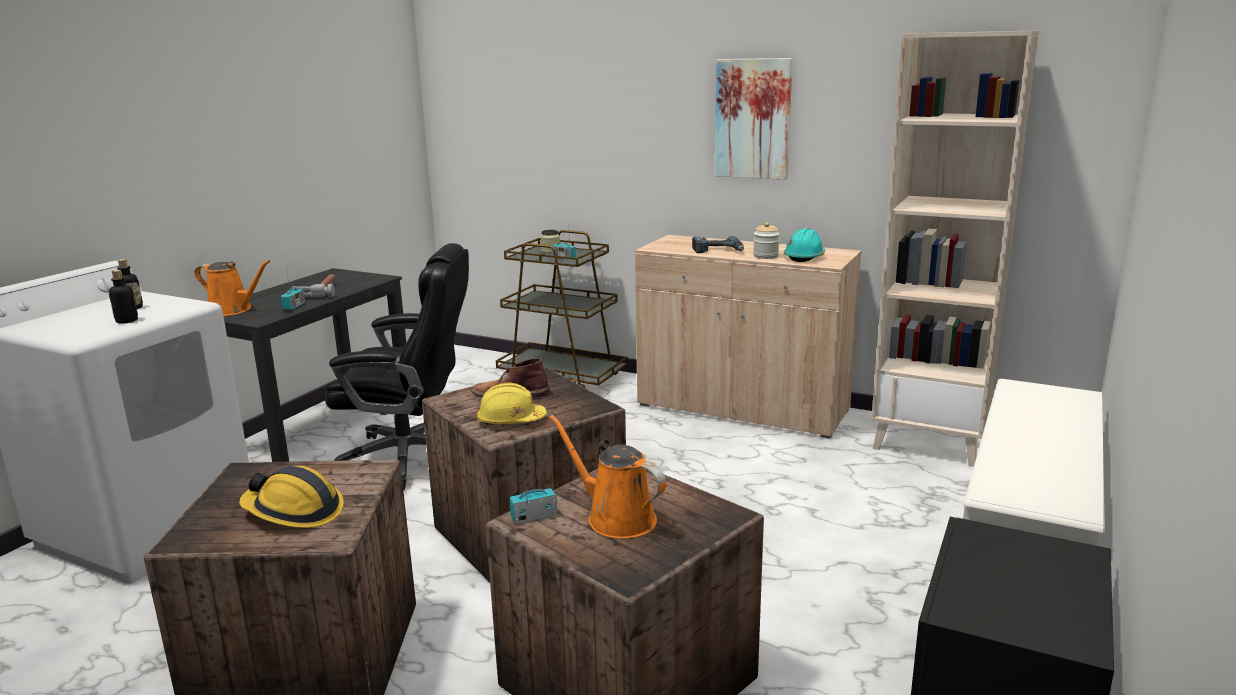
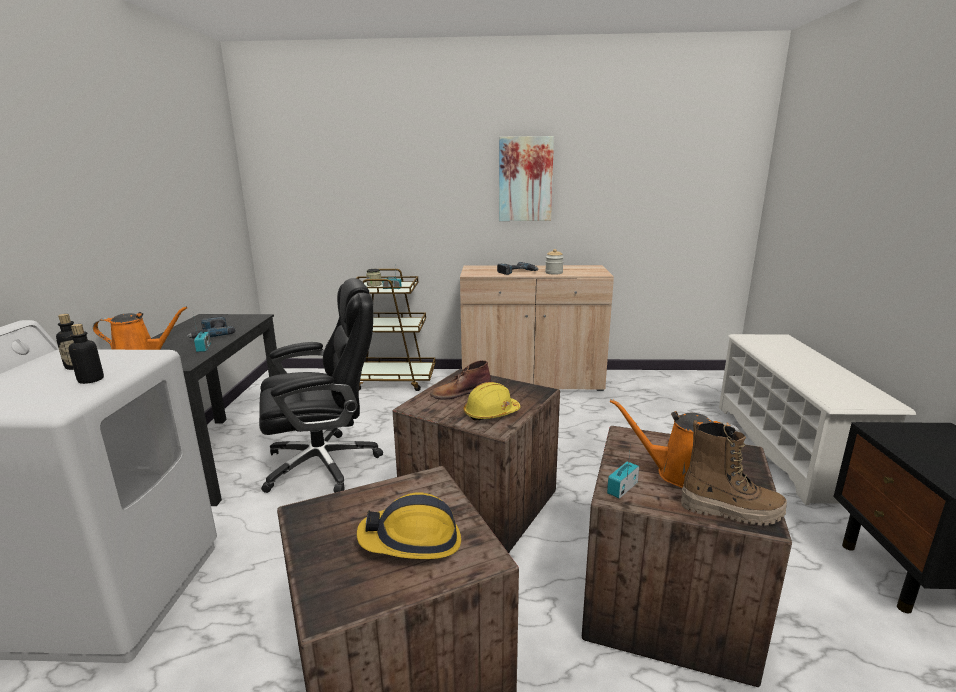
camera: 25 degrees left, 0 degrees up
(318, 291) = (211, 333): hammer -> power drill
(611, 561) = (730, 510): none -> boot
(804, 257) = (578, 271): turquoise hard hat -> none
(930, 441) = (658, 382): beige bookcase -> none

